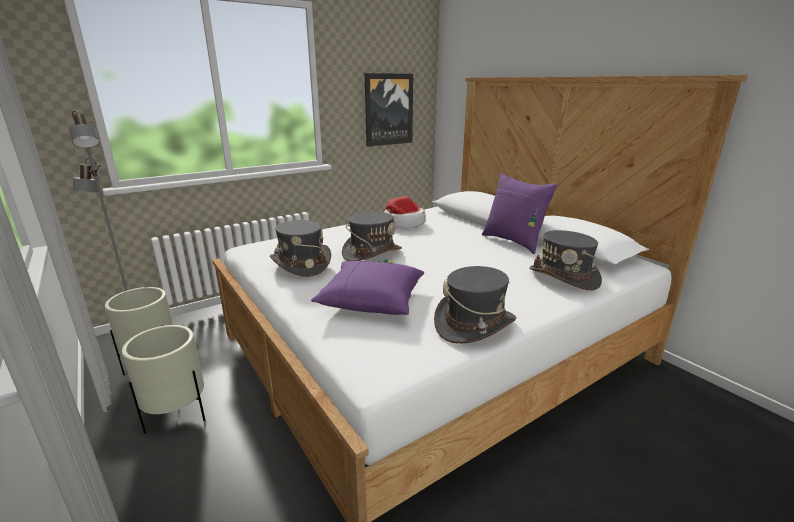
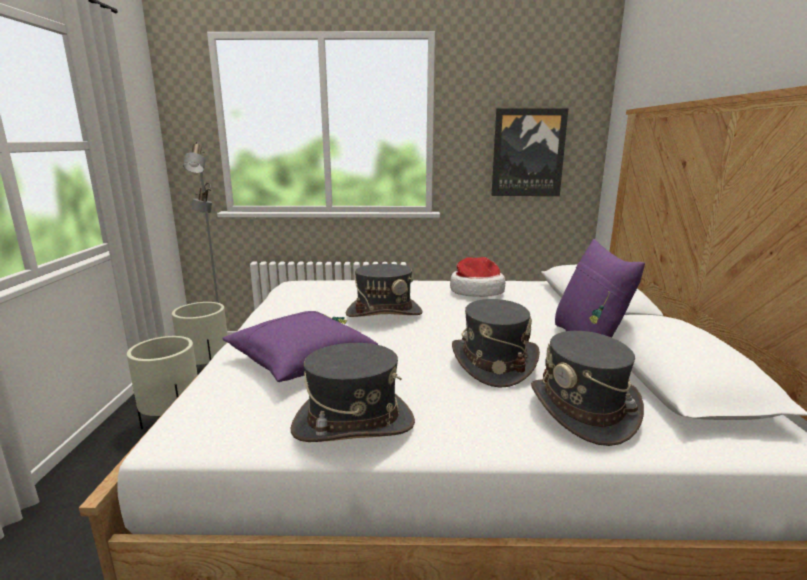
camera: 35 degrees right, 5 degrees down
(301, 264) = (301, 307): grey hat -> grey hat (493, 363)

